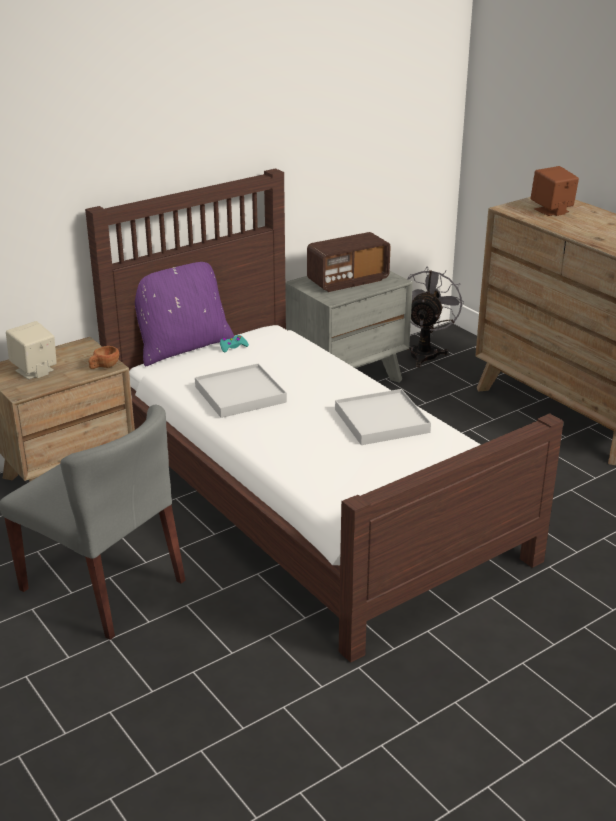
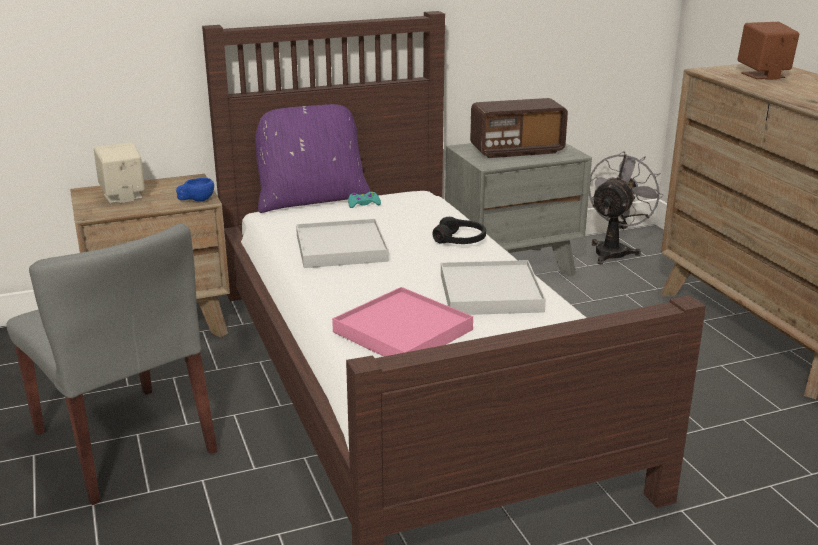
camera: 15 degrees right, 5 degrees down
(104, 367) = (196, 200): brown cup -> blue cup
(333, 374) = (460, 240): none -> black headphones
(333, 464) = (403, 331): none -> pink tray

